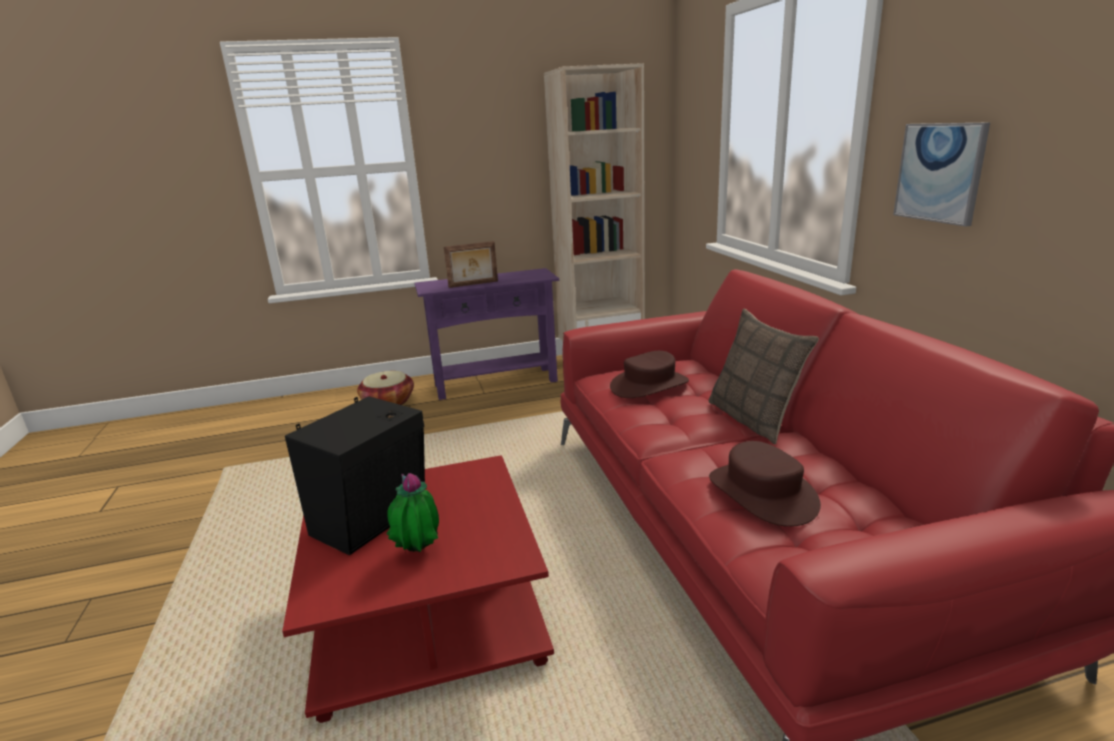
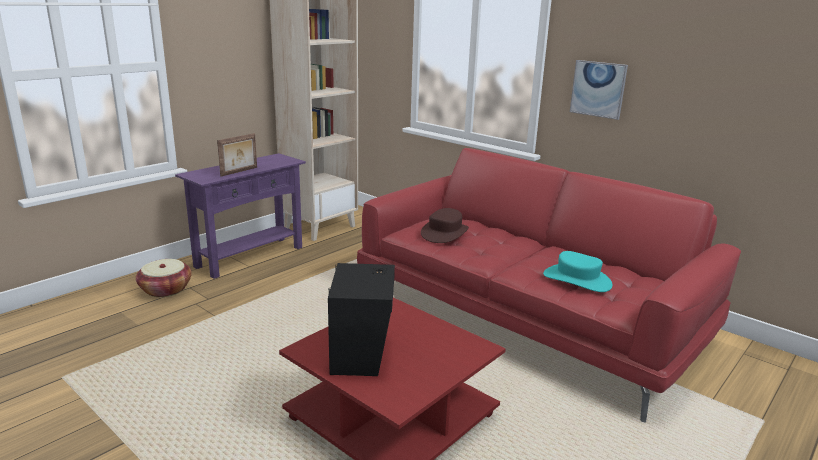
camera: 35 degrees left, 0 degrees up
(418, 553) = (421, 362): potted plant -> none
(754, 419) = (525, 243): pillow -> none
(762, 493) = (577, 279): brown hat -> turquoise hat

